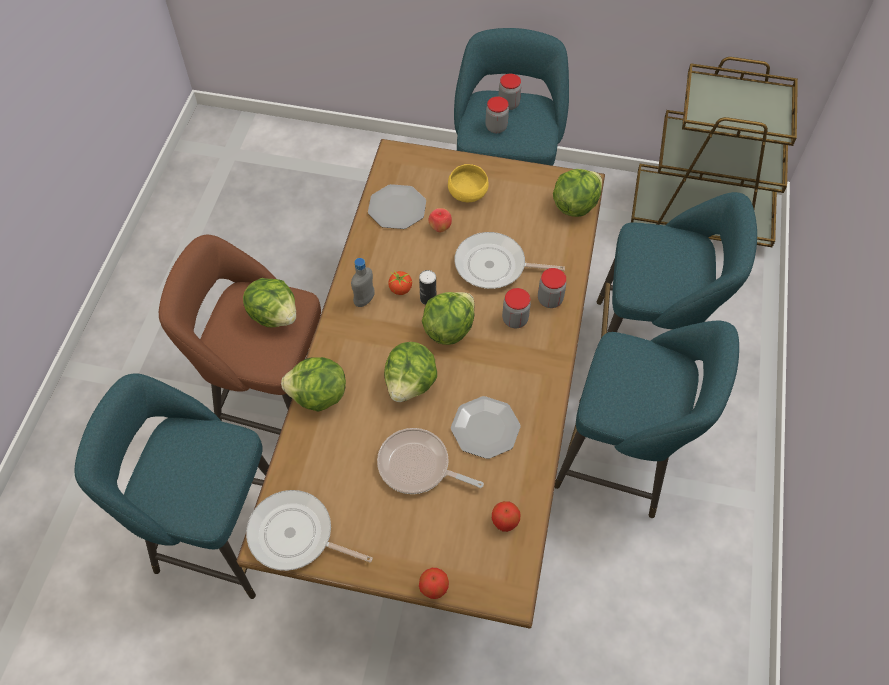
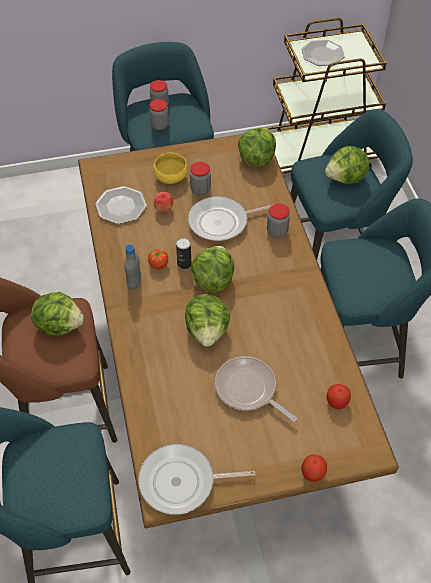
camera: 25 degrees left, 5 degrees down
(318, 396) = (139, 369): lettuce -> lettuce (346, 178)
(418, 466) = (248, 389): frying pan -> frying pan turned 45 degrees clockwise
(485, 428) = (283, 341): plate -> plate (322, 54)
(515, 319) = (259, 255): jar -> jar (200, 189)

